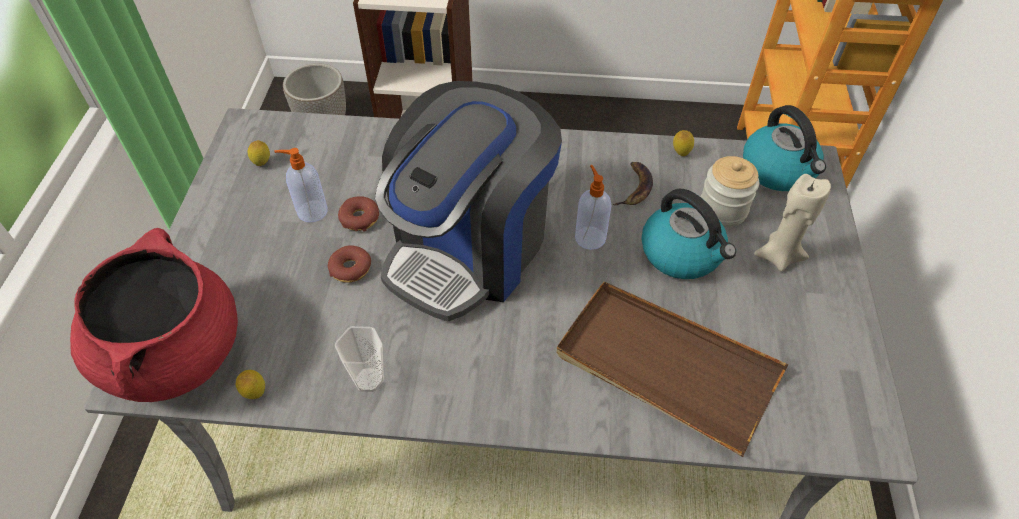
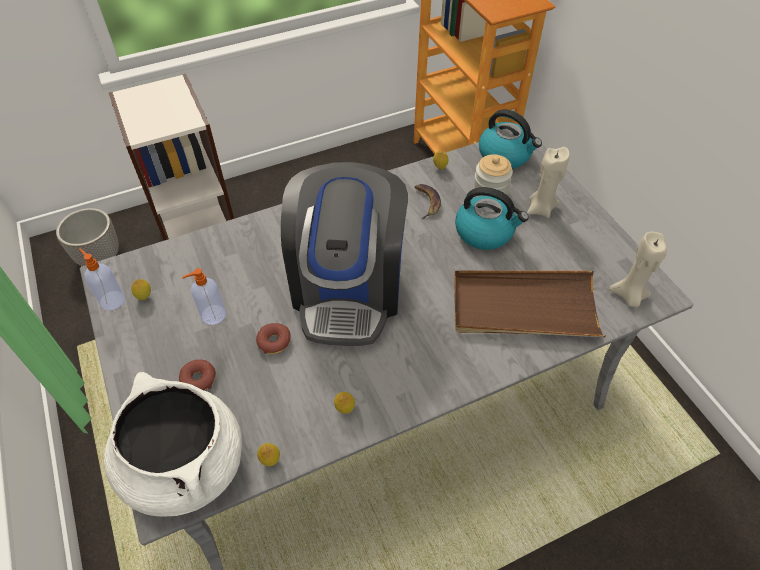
camera: 30 degrees left, 0 degrees up
(175, 353) = (185, 465): red cooking pot -> white cooking pot
(359, 218) = (253, 304): donut -> donut (198, 379)
(369, 379) = (345, 409): cup -> lemon
(589, 237) = (421, 246): soap dispenser -> soap dispenser (111, 300)
(824, 422) = (629, 296): none -> beige candle

